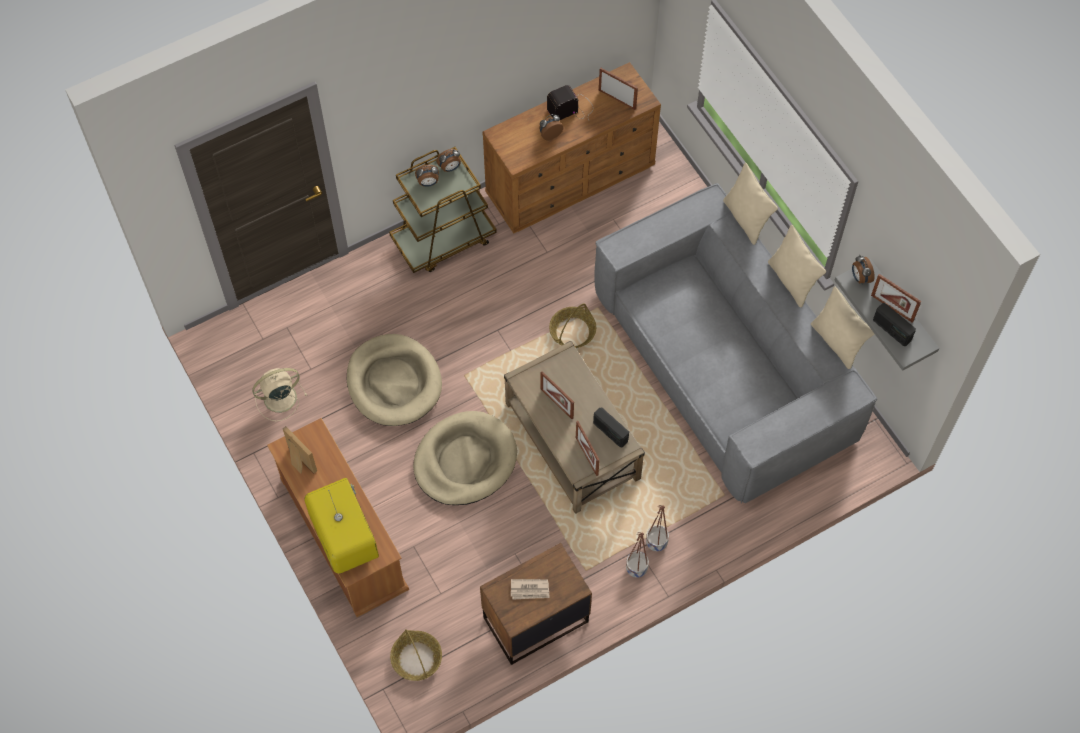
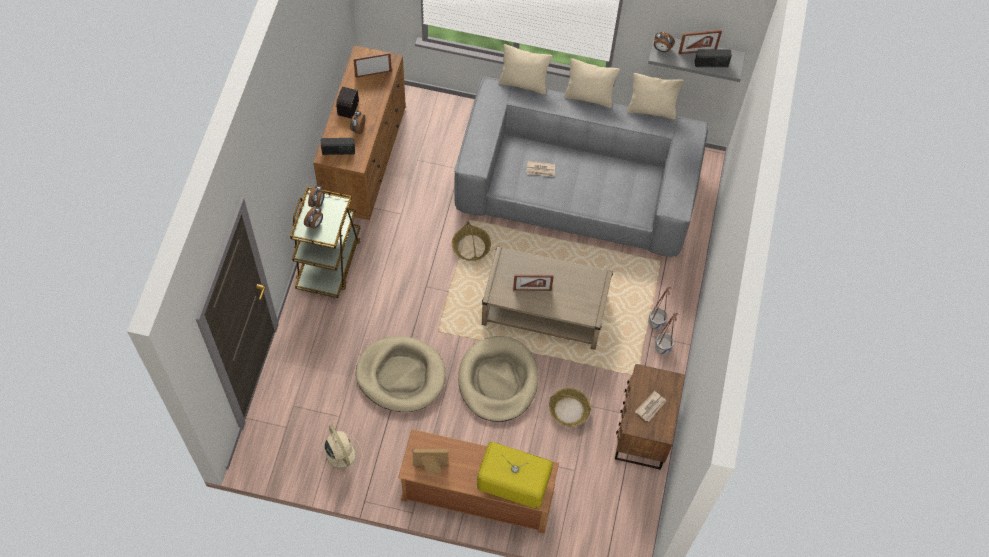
camera: 50 degrees left, 0 degrees up
(278, 398) = (340, 453): beige fan -> beige fan turned 135 degrees clockwise
(417, 659) = (606, 521): basket -> basket (569, 410)
(586, 456) = (584, 303): picture frame -> none
(610, 432) = (580, 277): radio -> radio (338, 151)
(686, 311) = (541, 170): none -> newspaper

